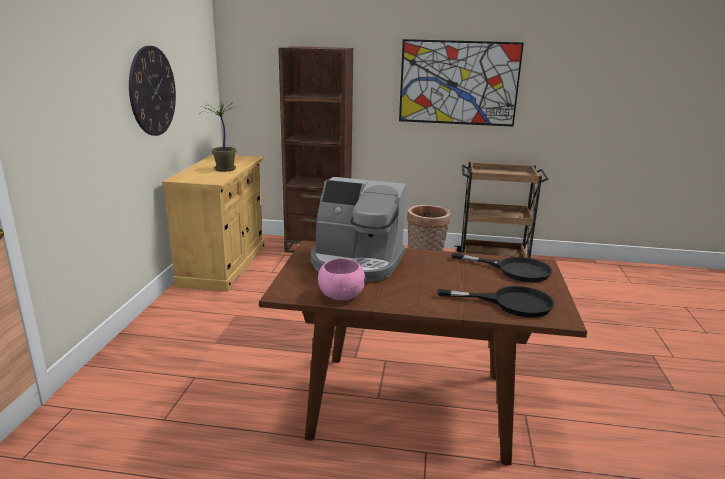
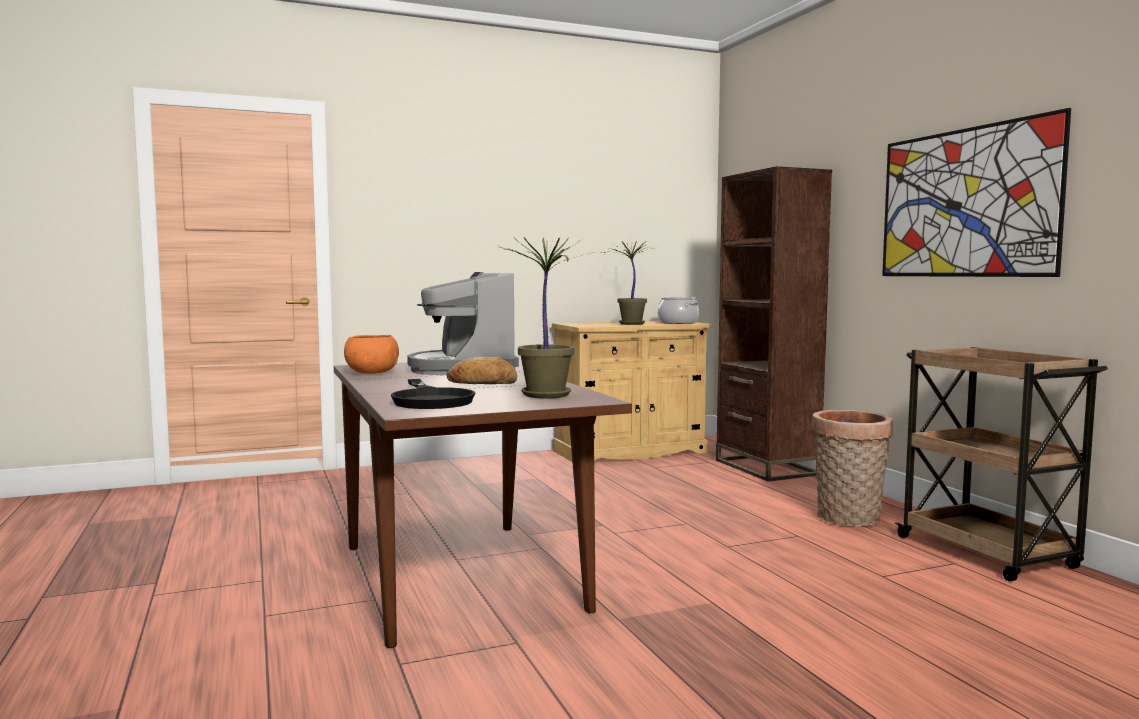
camera: 60 degrees right, 15 degrees down
(152, 91) = (560, 227): wall clock -> none
(240, 160) = (677, 322): none -> cooking pot
(341, 295) = (372, 373): pink bowl -> orange bowl
(448, 274) = (483, 384): none -> bread
(514, 270) = (547, 395): black frying pan -> potted plant

